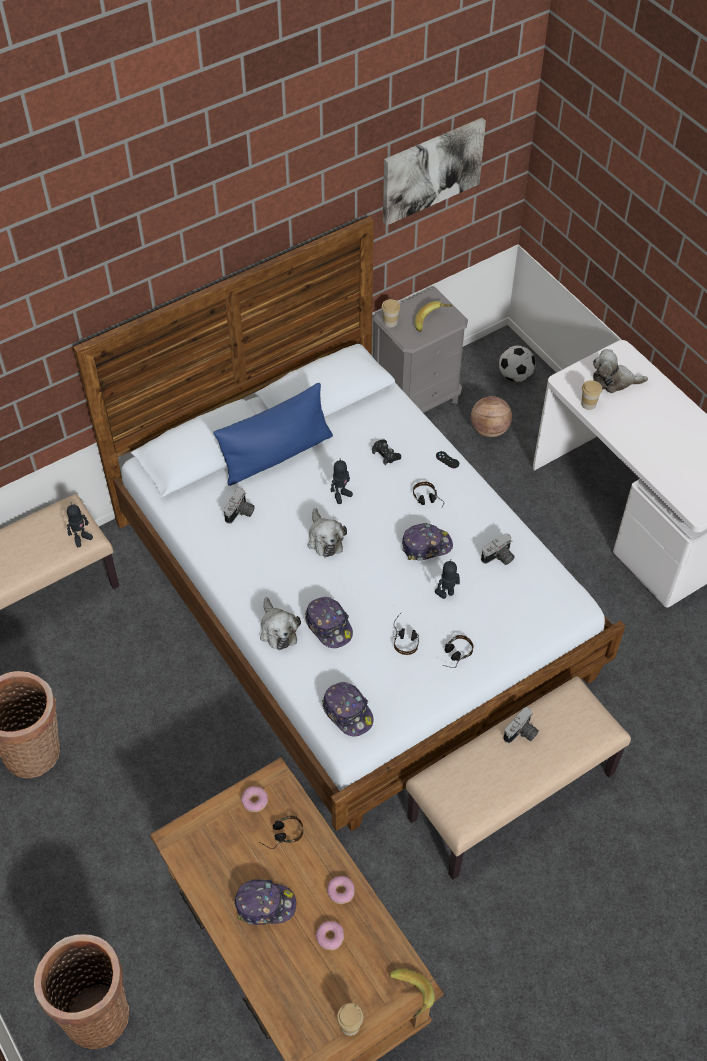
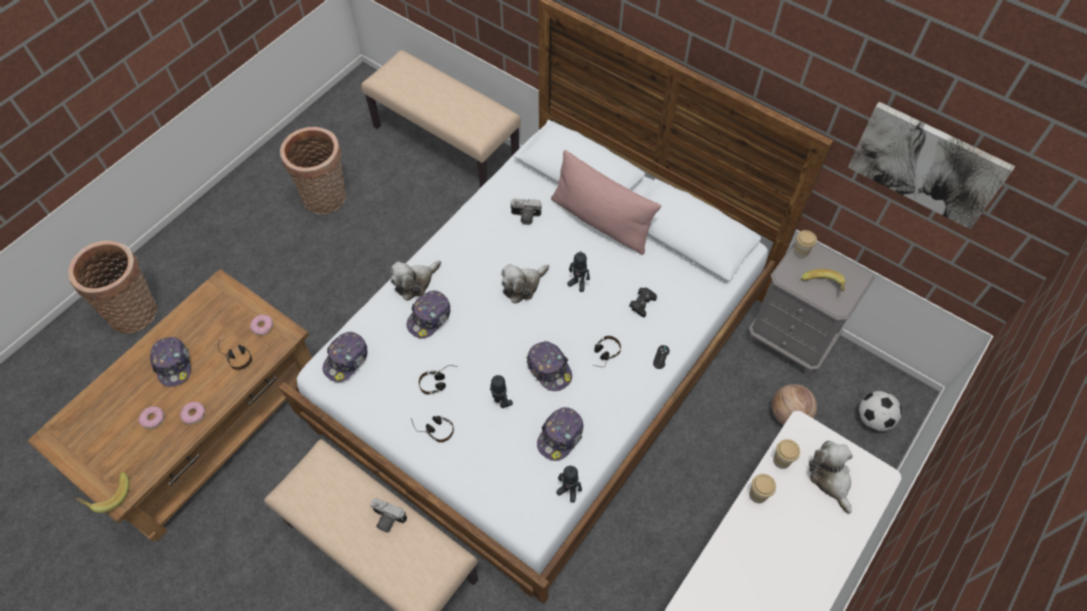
camera: 70 degrees right, 5 degrees up
(81, 538) = (473, 132): toy robot -> toy robot (568, 491)
(277, 455) = (601, 221): blue pillow -> pink pillow
(350, 1025) = (80, 457): cup -> cup (758, 494)
(499, 558) = (560, 436): camera -> cap

